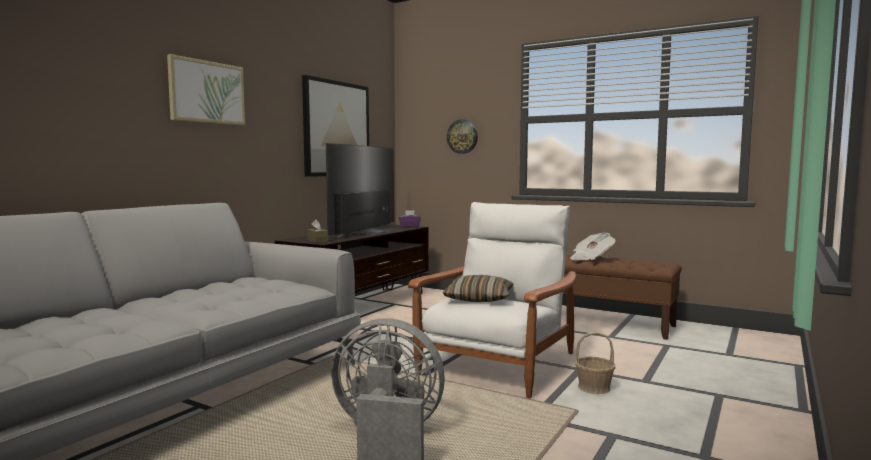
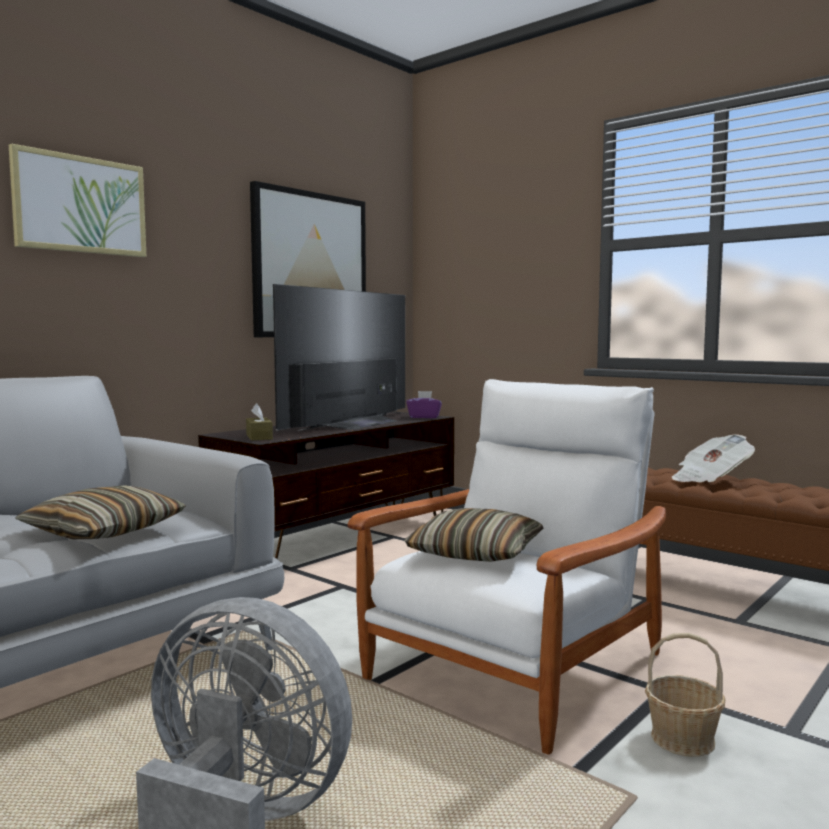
camera: 10 degrees right, 0 degrees up
(265, 295) = (104, 531): none -> pillow
(462, 136) = (510, 276): wall clock -> none

